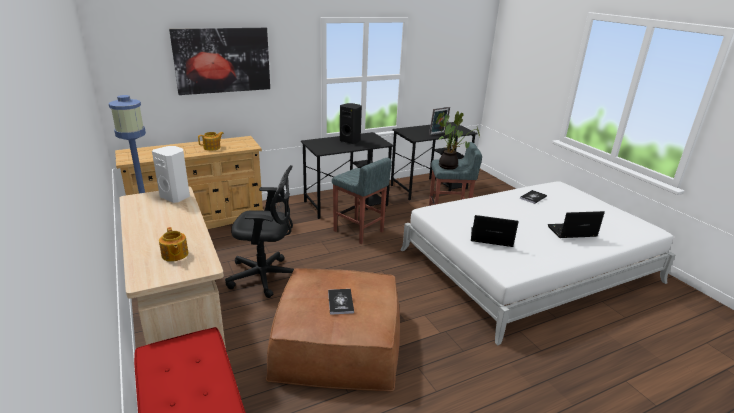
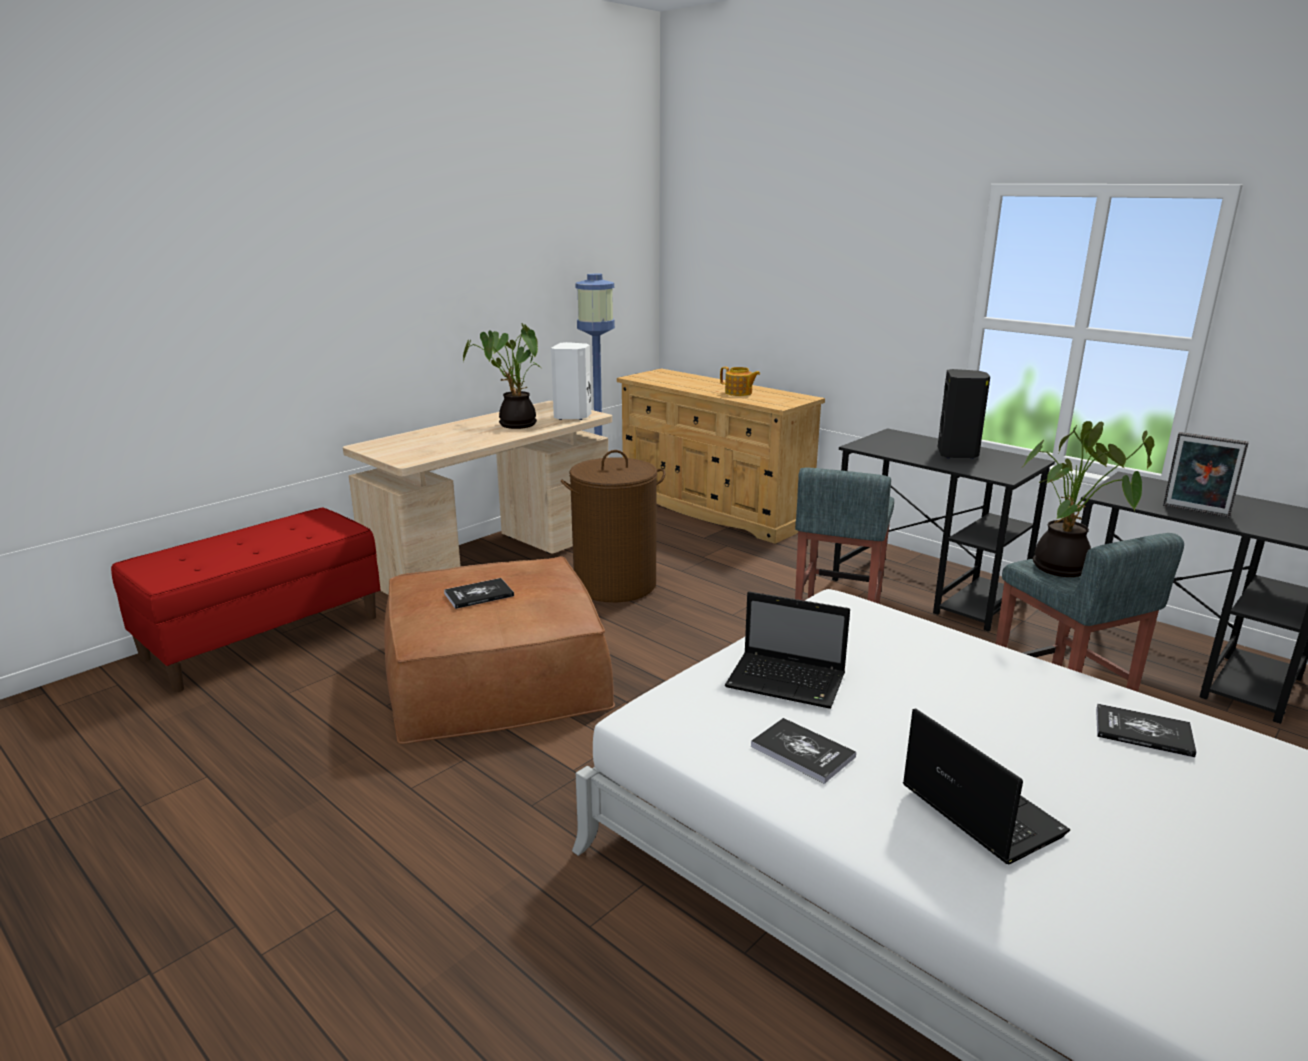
camera: 70 degrees right, 5 degrees down
(167, 218) = (514, 425): none -> potted plant
(174, 255) = (427, 444): teapot -> none
(222, 60) = (805, 256): picture -> none
(266, 277) = (615, 585): black office chair -> brown laundry basket
(490, 238) = (788, 682): laptop -> laptop turned 120 degrees clockwise
(536, 249) = (802, 751): none -> book

